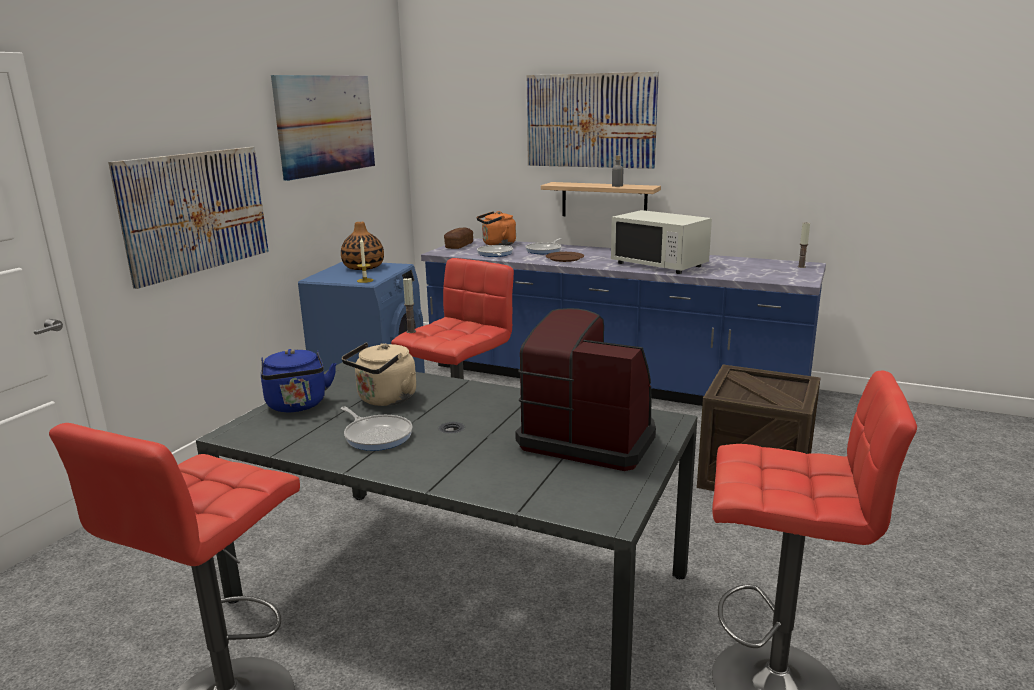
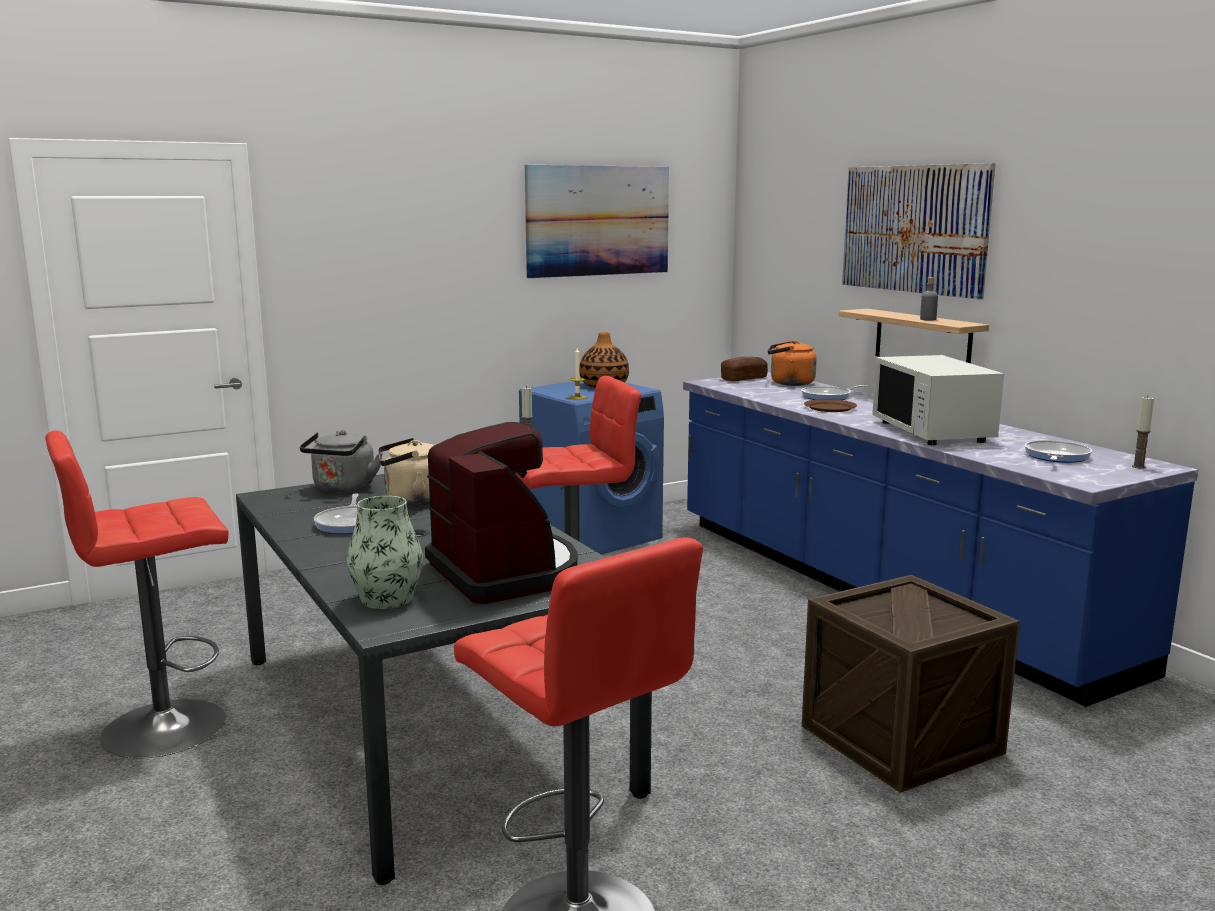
camera: 35 degrees right, 5 degrees down
(196, 212) = (407, 299): picture -> none
(297, 406) = (343, 489): blue kettle -> grey kettle
(495, 254) = (761, 392): frying pan -> frying pan (1056, 457)
(556, 492) = (387, 599): none -> vase

